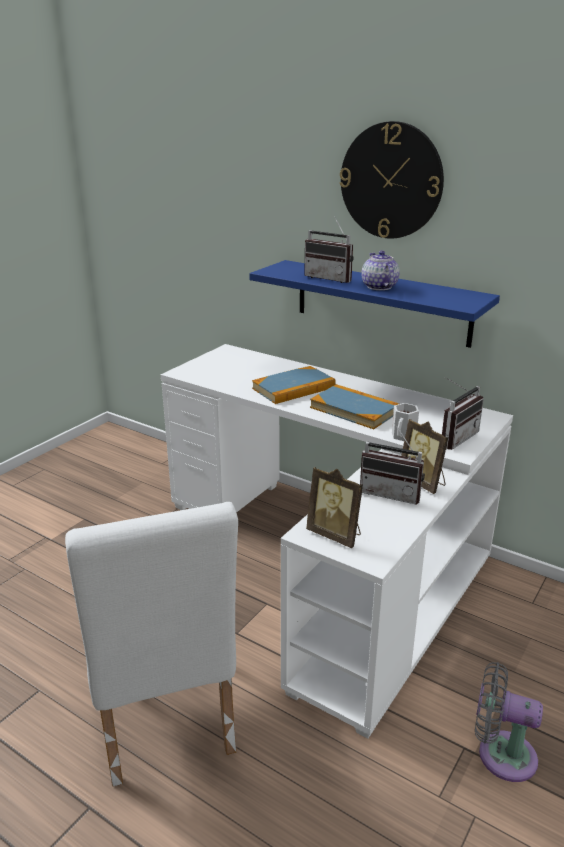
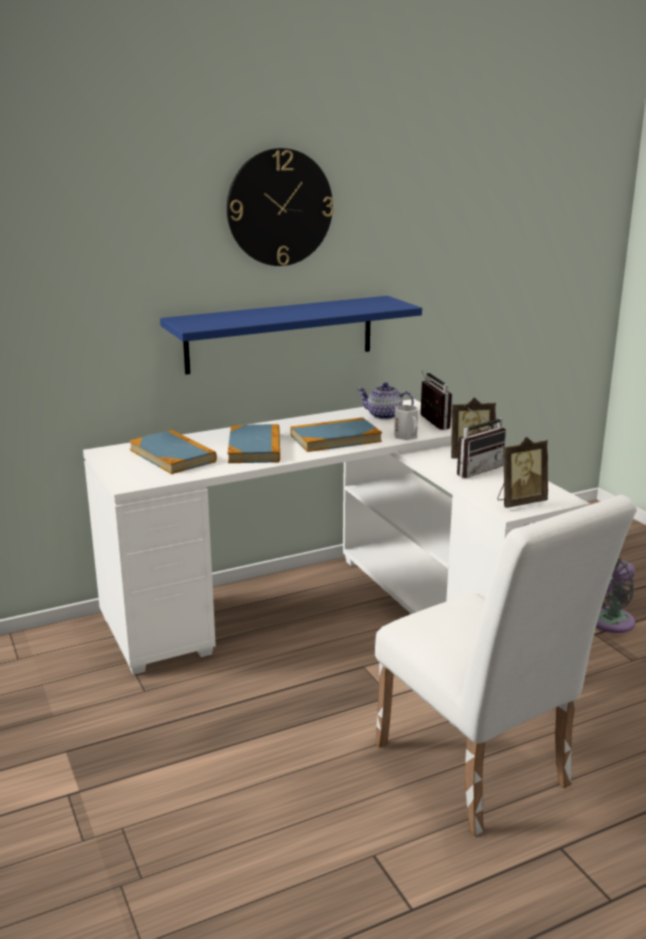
camera: 60 degrees left, 5 degrees down
(163, 721) = (479, 773): white chair -> white chair turned 45 degrees clockwise
(244, 369) = (172, 456): none -> book
(331, 278) = (258, 317): radio -> none
(379, 287) = (312, 312): teapot -> teapot (384, 416)

